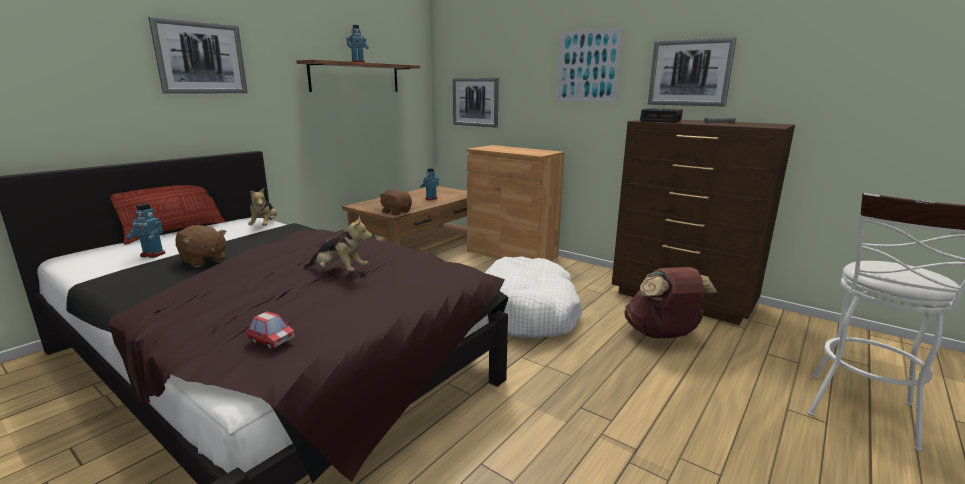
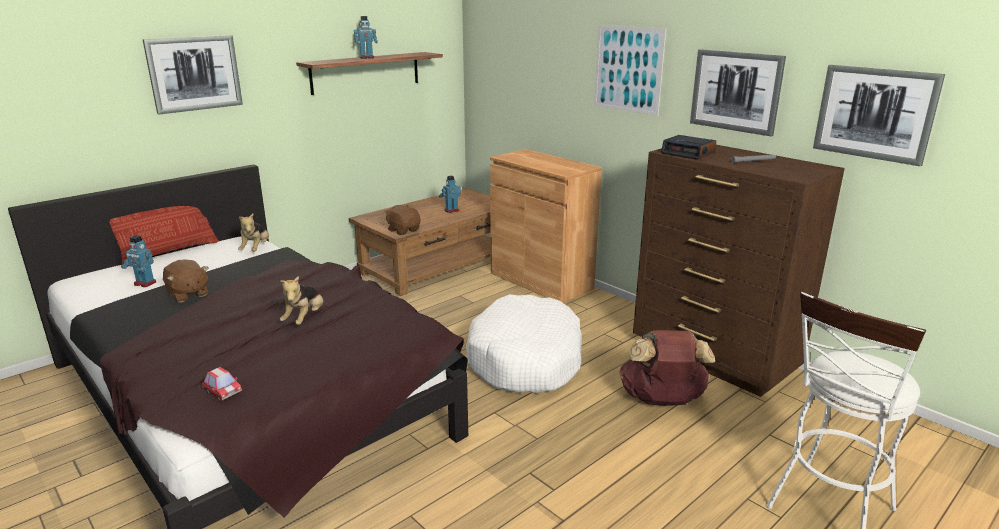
camera: 10 degrees right, 5 degrees up
(339, 271) = (305, 319): plush toy -> plush toy turned 75 degrees clockwise
(475, 102) = (509, 96): picture -> picture (874, 113)

